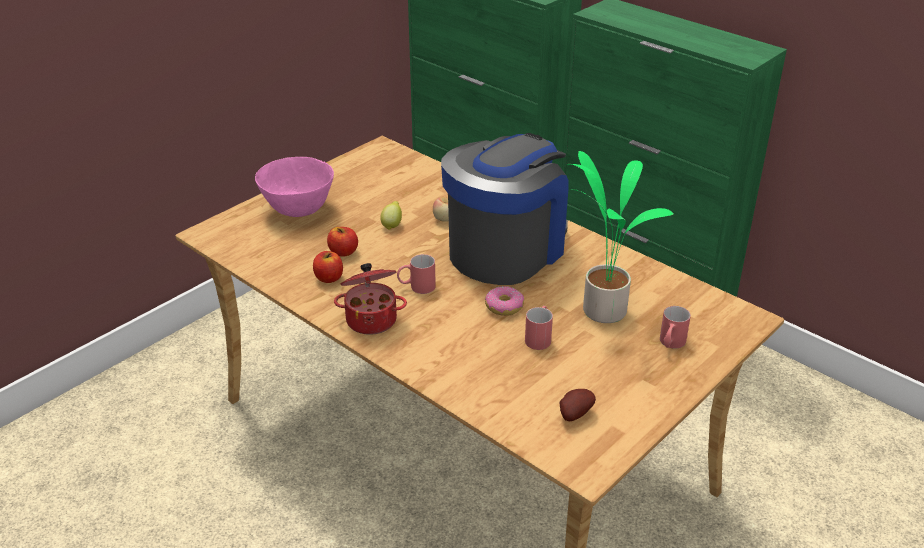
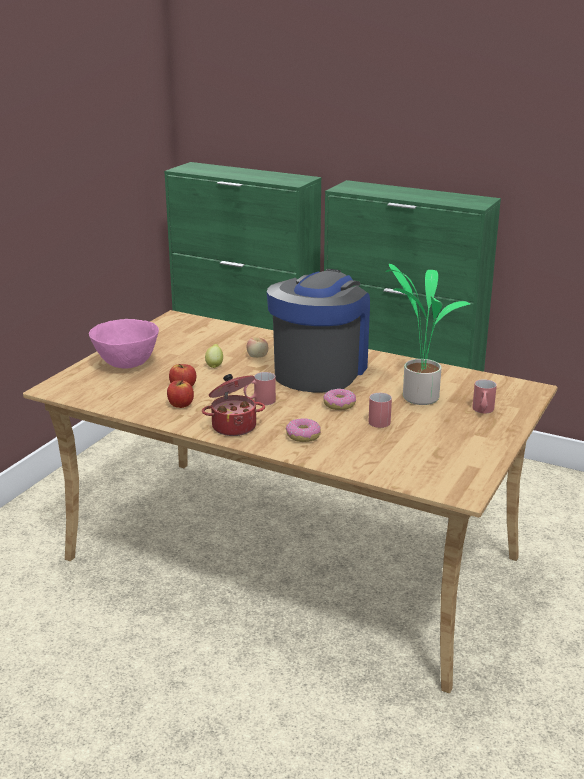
camera: 15 degrees left, 10 degrees down
(441, 347) = (303, 436): none -> donut
(574, 414) = (434, 462): potato -> none

